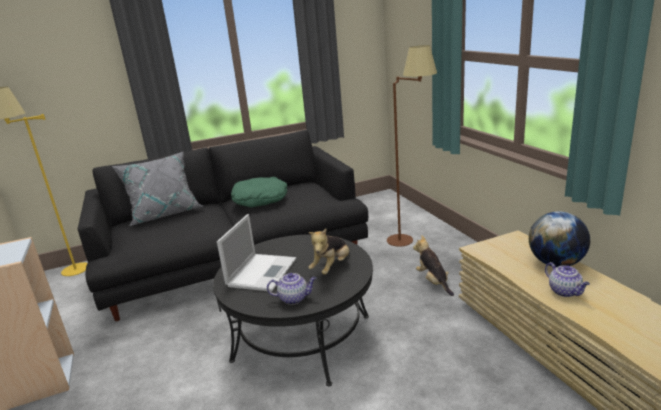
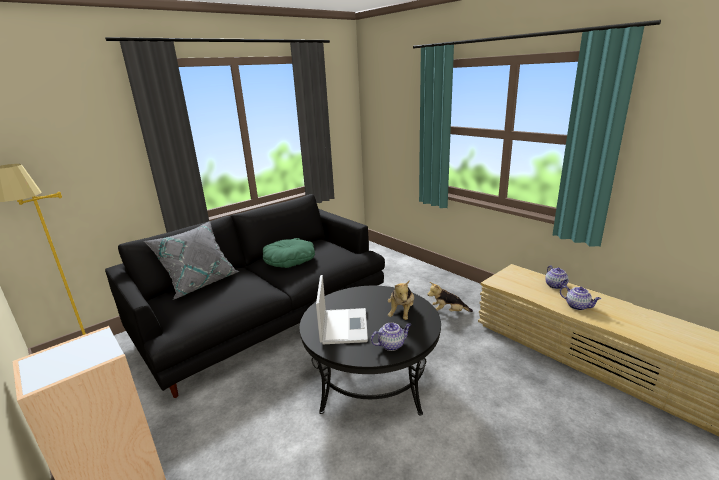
camera: 20 degrees left, 0 degrees up
(411, 239) = (409, 279): brown floor lamp -> none
(433, 281) = (448, 312): plush toy -> plush toy turned 45 degrees counterclockwise
(556, 263) = (556, 286): globe -> teapot

